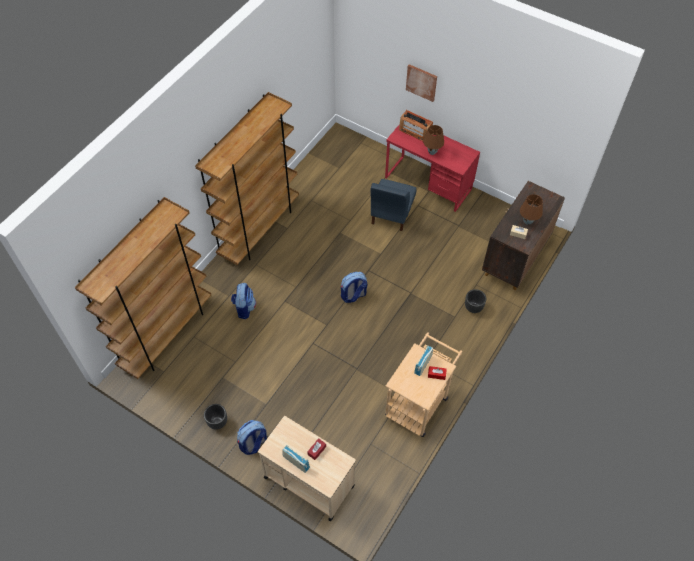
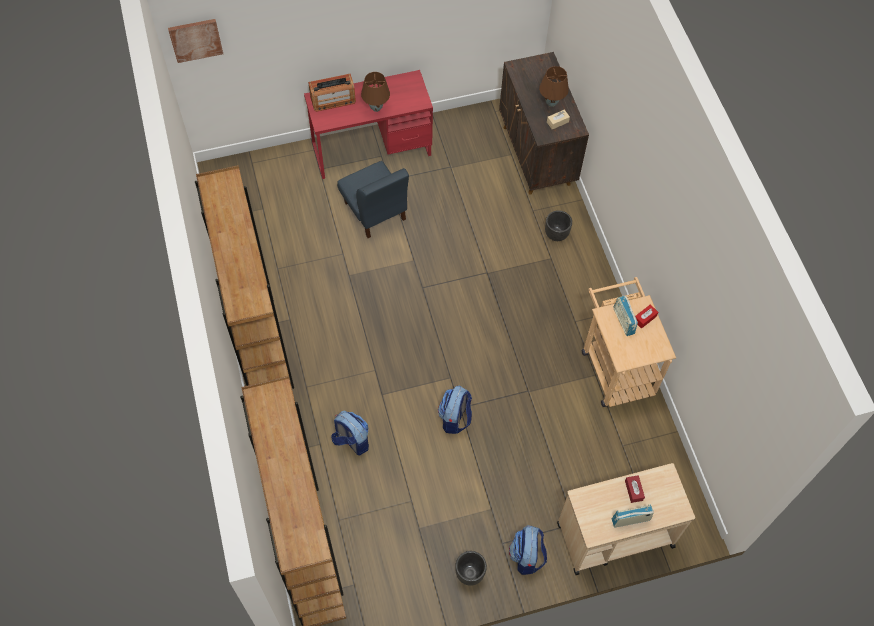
camera: 50 degrees left, 5 degrees up
(353, 295) = (439, 325): backpack -> backpack (455, 418)
(421, 82) = (315, 36): picture -> picture (195, 39)

